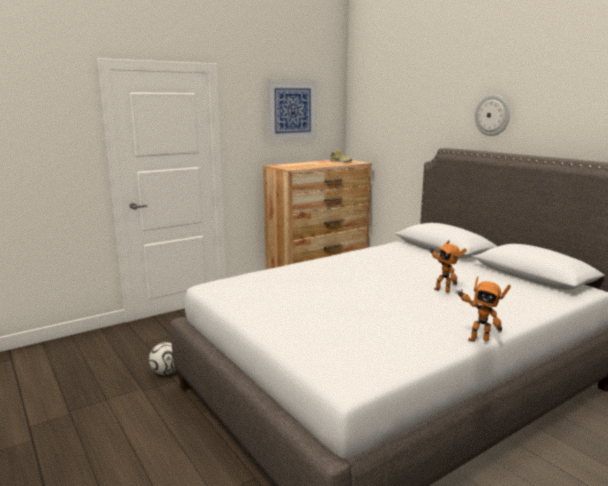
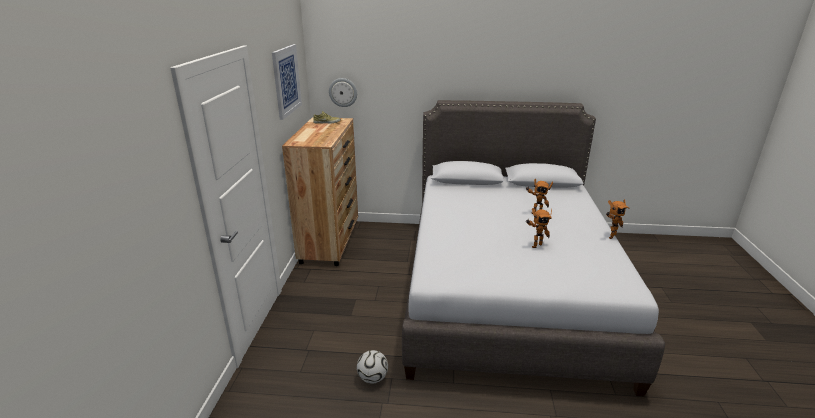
camera: 50 degrees left, 10 degrees up
(361, 307) = (535, 245): none -> toy robot
(492, 115) = (478, 73): wall clock -> wall clock (343, 92)

